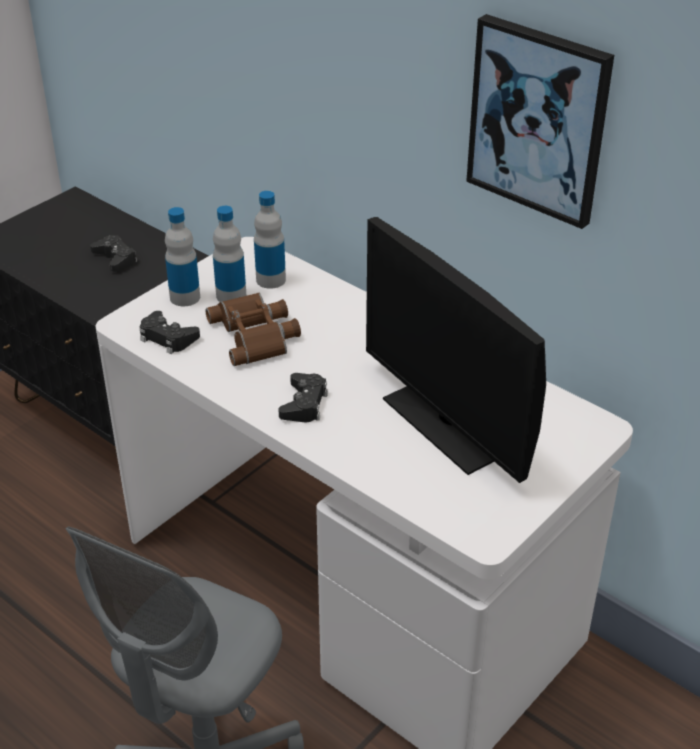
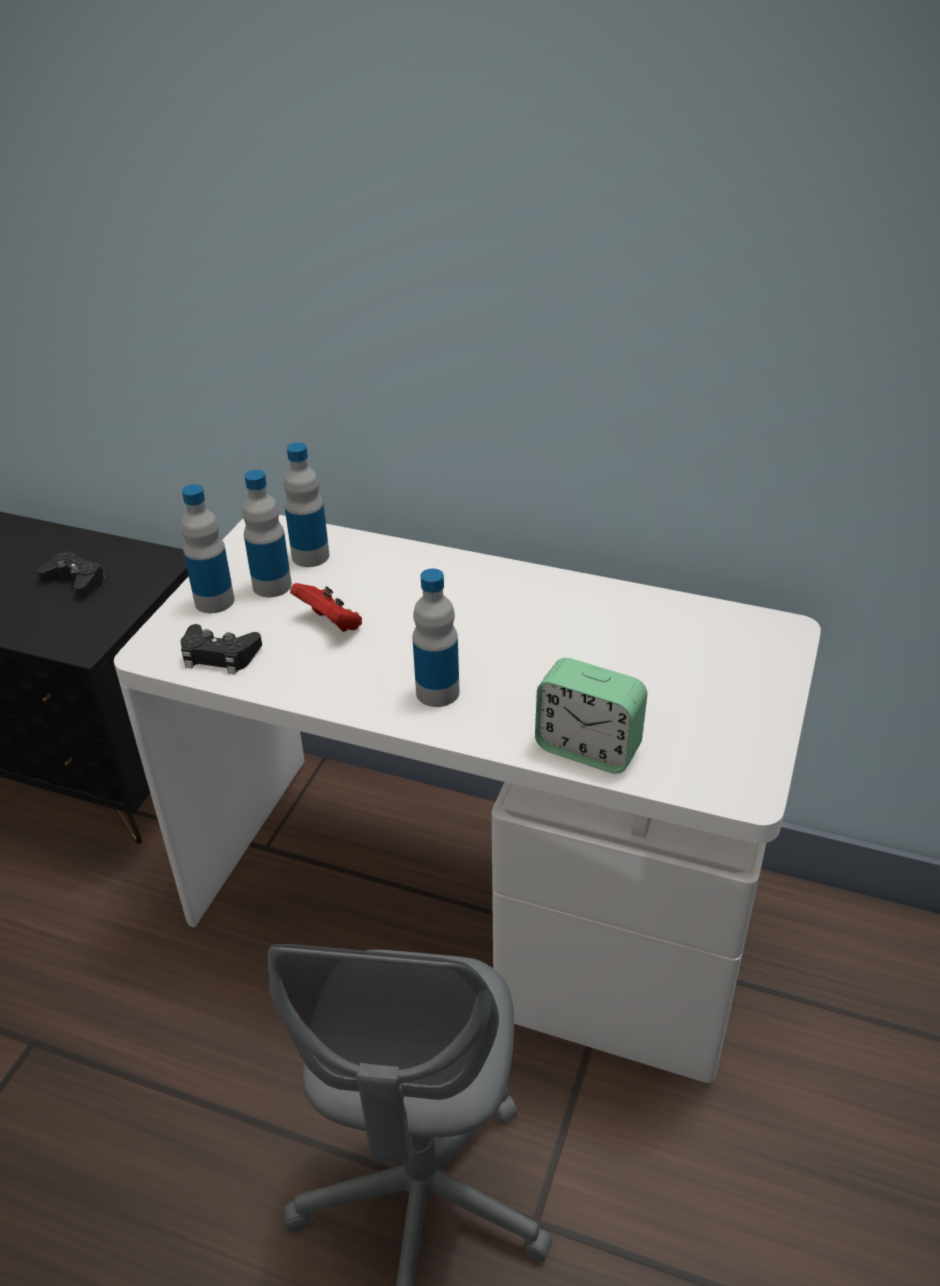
camera: 20 degrees left, 0 degrees up
(257, 335) = (330, 624): brown binoculars -> red game controller
(304, 404) = (437, 692): black game controller -> bottle
(388, 473) = (588, 748): none -> alarm clock
(448, 423) = (619, 670): monitor -> none
(539, 120) = (666, 272): picture -> none

